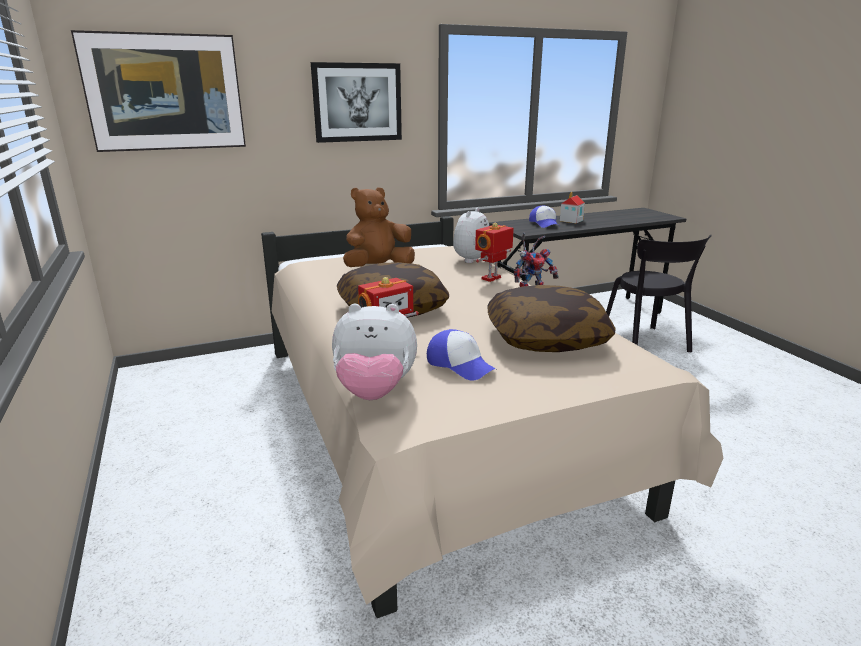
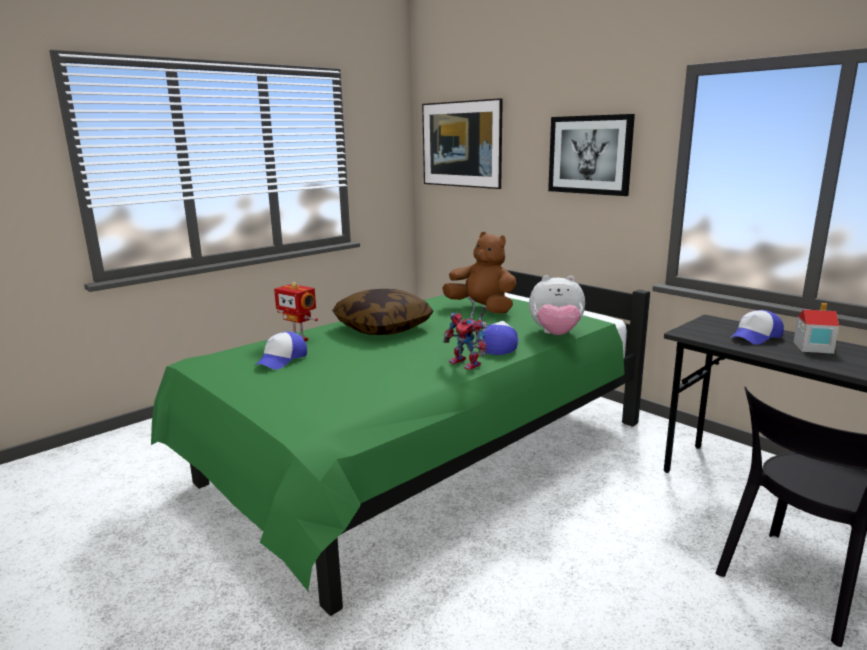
camera: 70 degrees right, 5 degrees down
(374, 392) = (236, 347): plush toy -> none
(432, 426) = (420, 457): beige bed -> green bed
(492, 278) = (500, 345): toy robot -> cap
(546, 338) = (350, 380): pillow -> none

